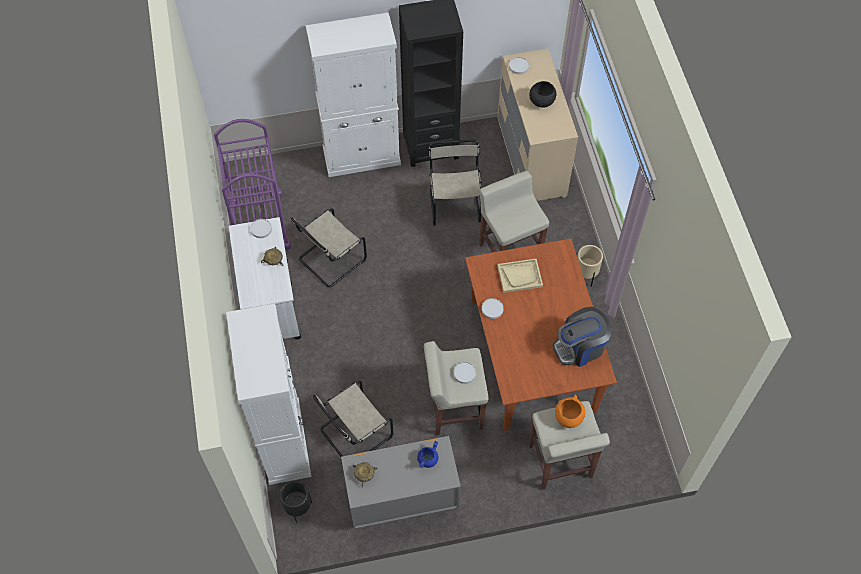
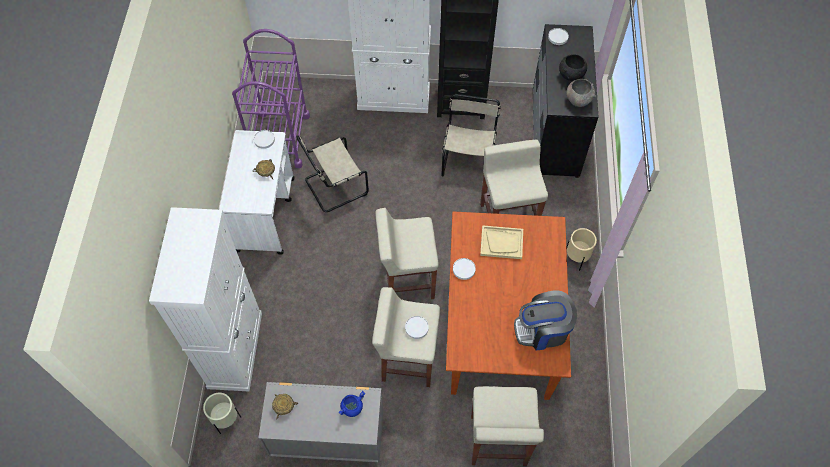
camera: 15 degrees right, 0 degrees up
(298, 508) = (226, 420): black planter -> beige planter
(353, 434) = (303, 359): beige chair -> none
(430, 333) = (407, 279): none -> beige stool
(531, 157) = (555, 132): beige dresser -> black dresser
(555, 125) = (578, 100): none -> grey bowl
(568, 418) = (509, 401): orange bowl -> none

